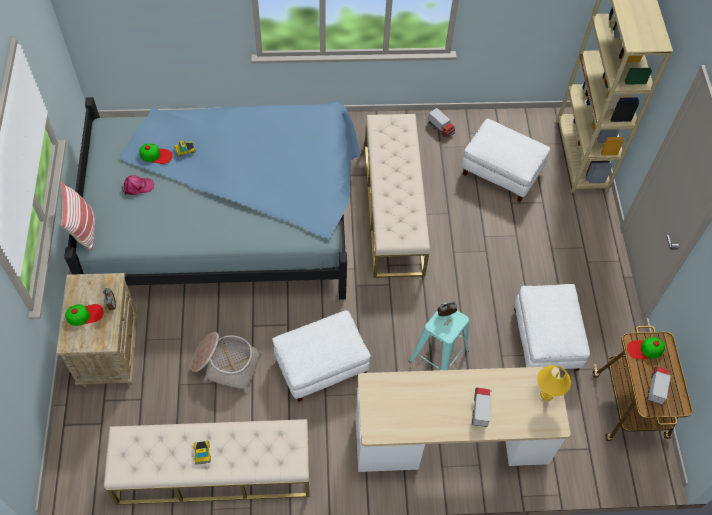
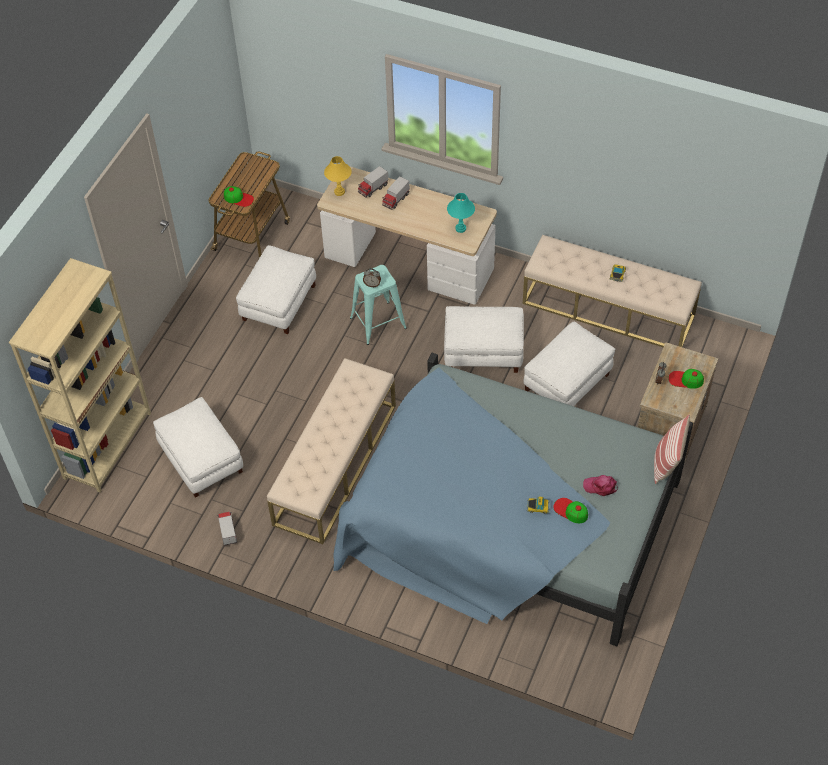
camera: 150 degrees left, 5 degrees down
(225, 364) = (567, 382): basket -> white ottoman
(388, 400) = (461, 228): none -> turquoise table lamp
(656, 388) = (253, 174): toy truck -> toy truck (373, 188)

